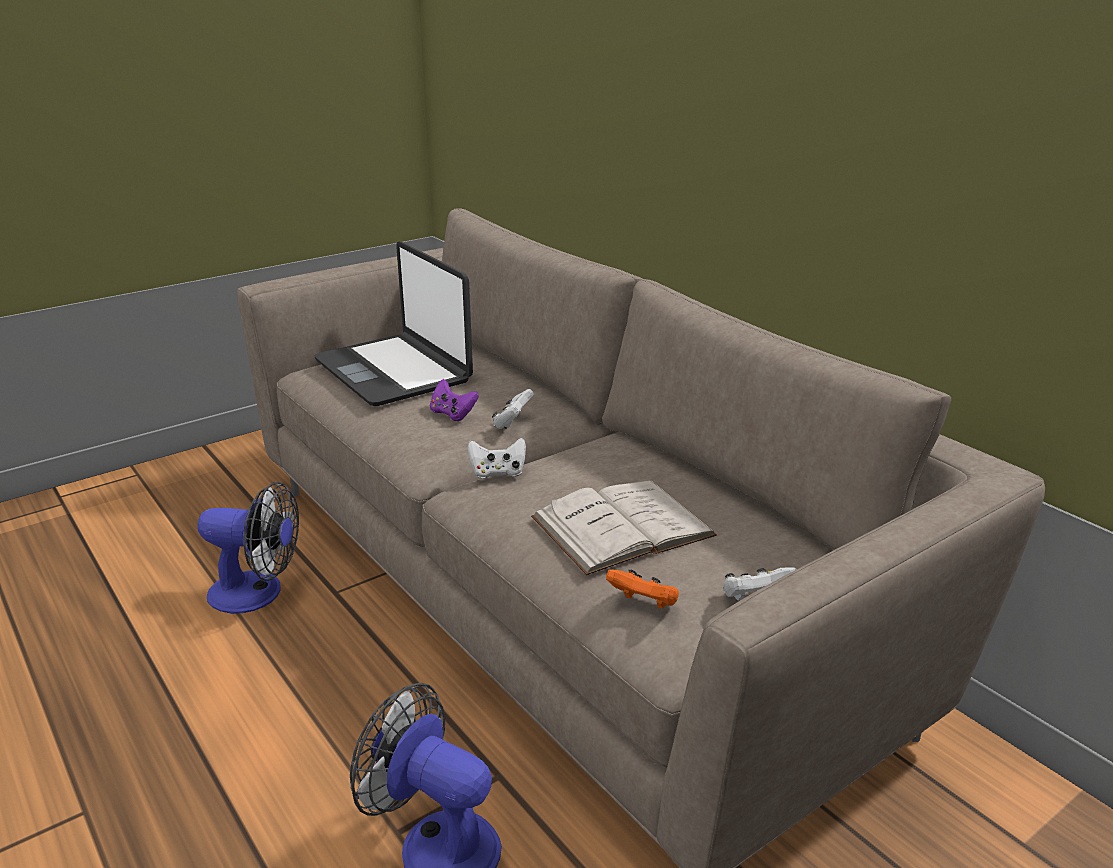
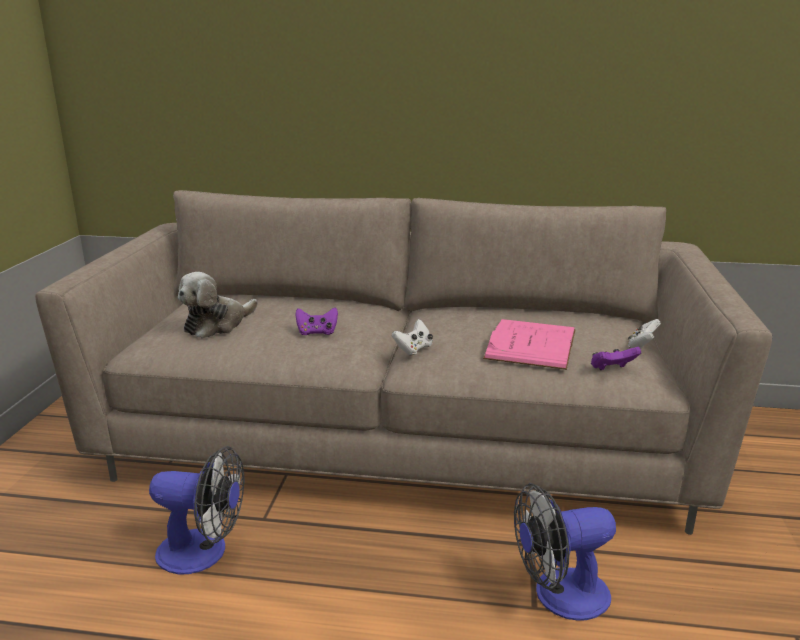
camera: 45 degrees left, 5 degrees down
(258, 593) = (203, 552): fan -> fan turned 45 degrees clockwise
(394, 371) = (217, 325): laptop -> plush toy
(512, 423) = (364, 324): white game controller -> none
(622, 526) = (531, 344): white book -> pink book
(644, 604) = (612, 369): orange game controller -> purple game controller

